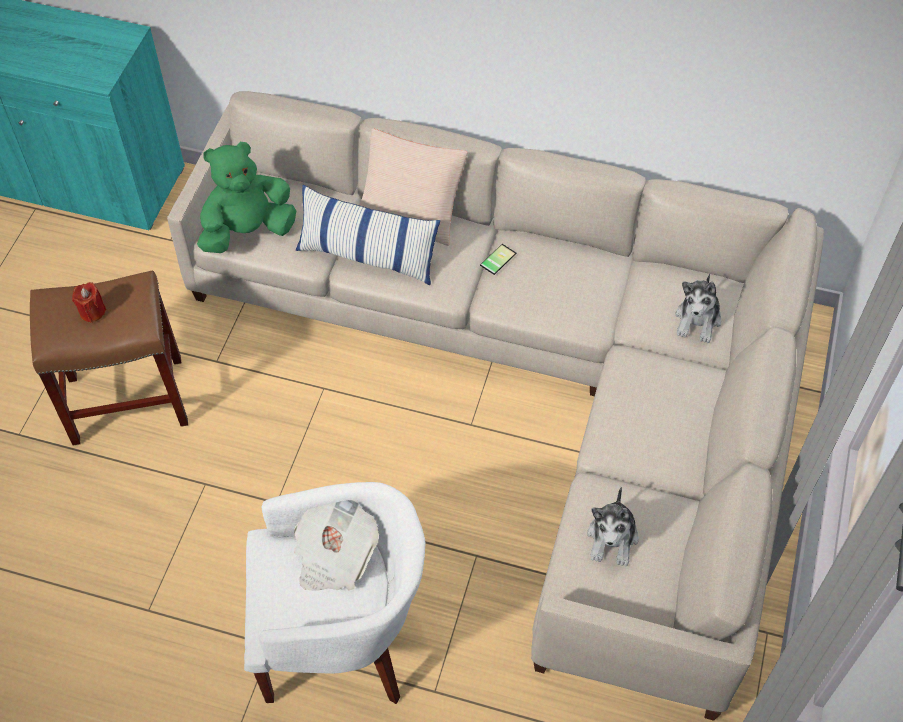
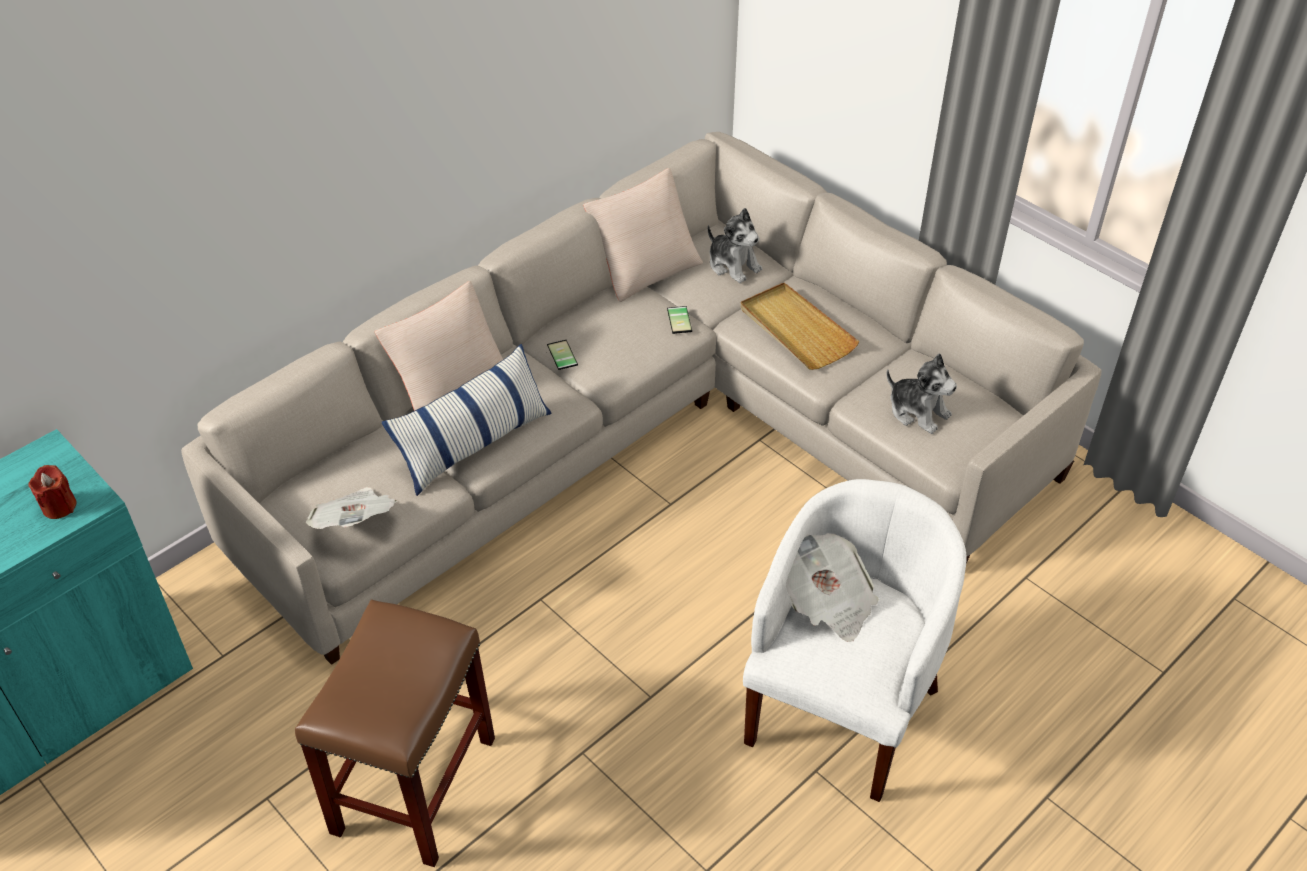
camera: 60 degrees left, 10 degrees down
(92, 311) = (386, 673): red candle -> red candle (59, 506)
(247, 231) = (355, 523): green plush toy -> newspaper
(598, 316) = (681, 320): none -> phone
(644, 261) = (645, 267): none -> beige pillow
(648, 402) = (796, 329): none -> beige tray

